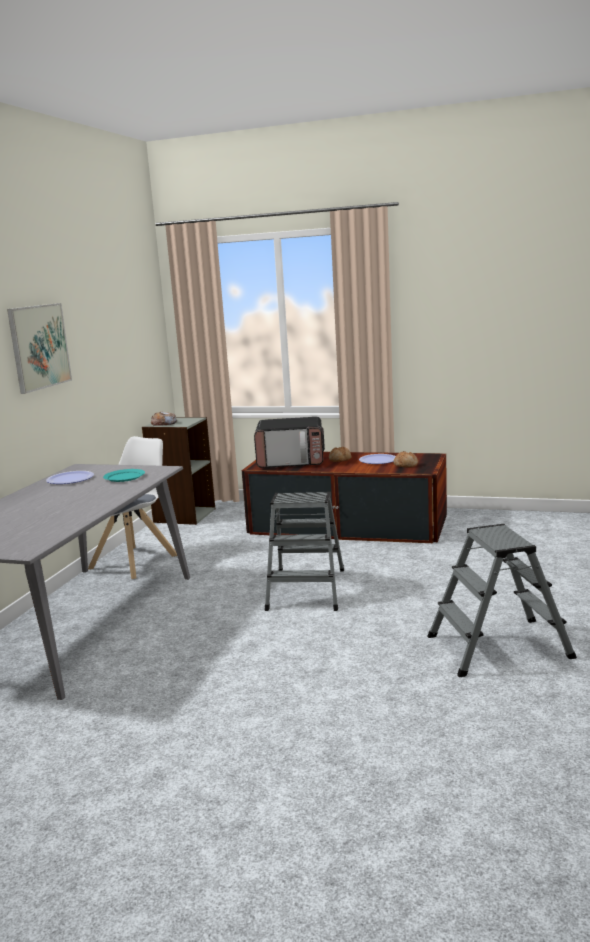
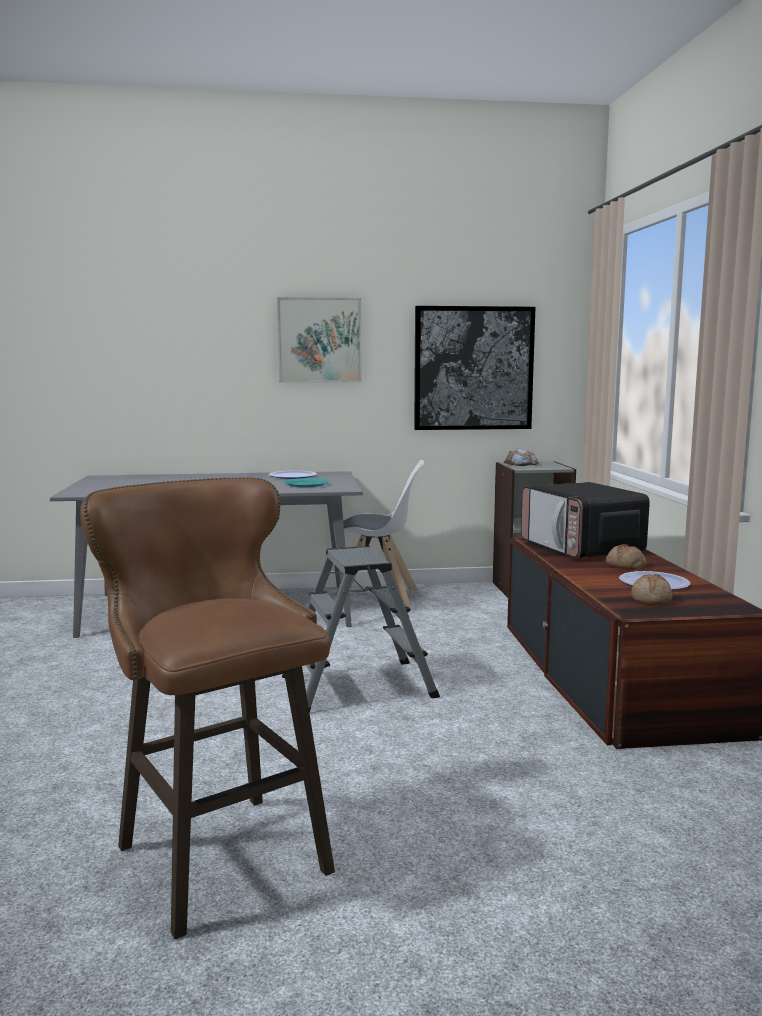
camera: 65 degrees right, 5 degrees down
(120, 354) = (473, 368): none -> picture
(498, 646) = (218, 854): grey step ladder -> brown stool

